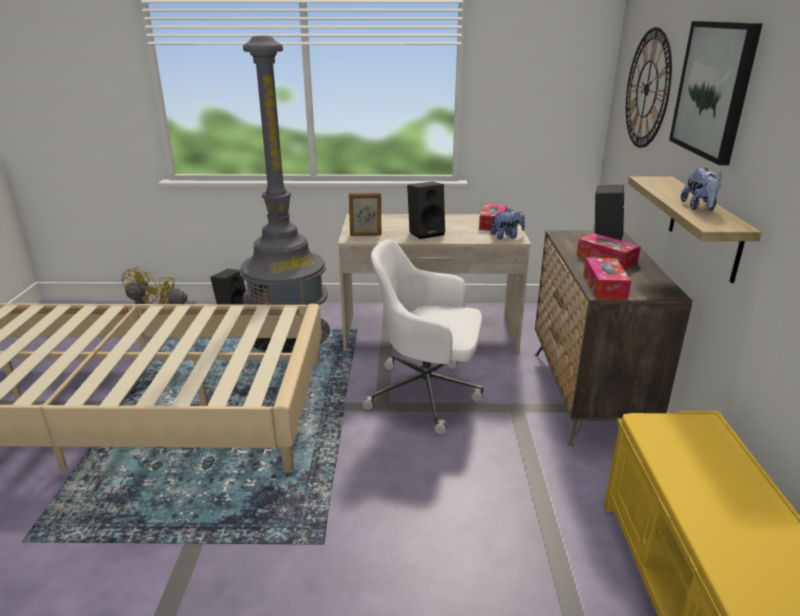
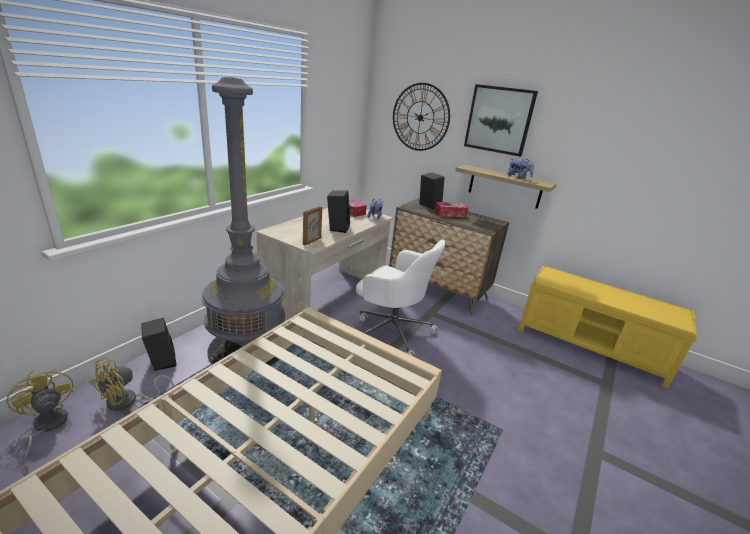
camera: 60 degrees left, 0 degrees up
(427, 394) = (391, 331): white office chair -> white office chair turned 105 degrees counterclockwise
(604, 286) = (481, 227): tissue box -> none

